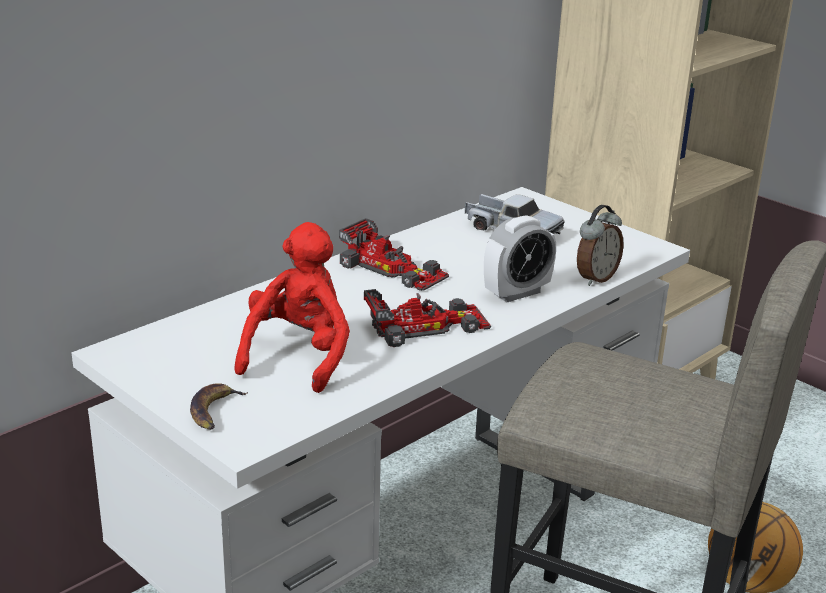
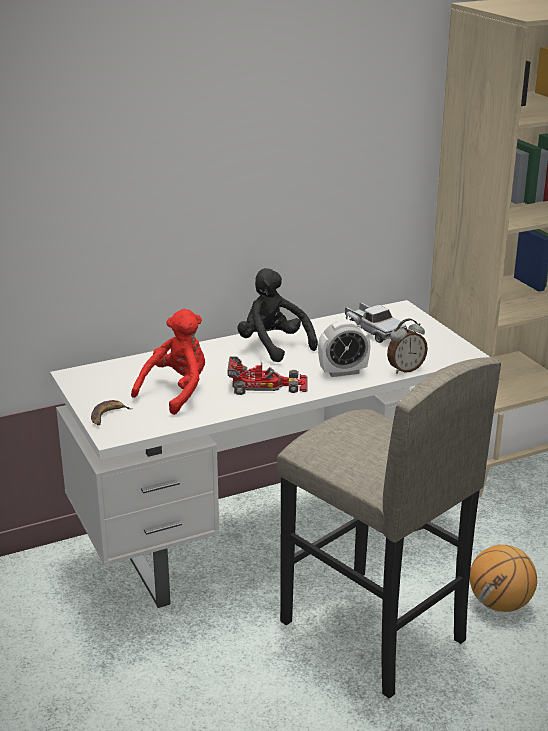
camera: 20 degrees right, 0 degrees up
(392, 268) = (273, 346): toy car -> black plush toy

